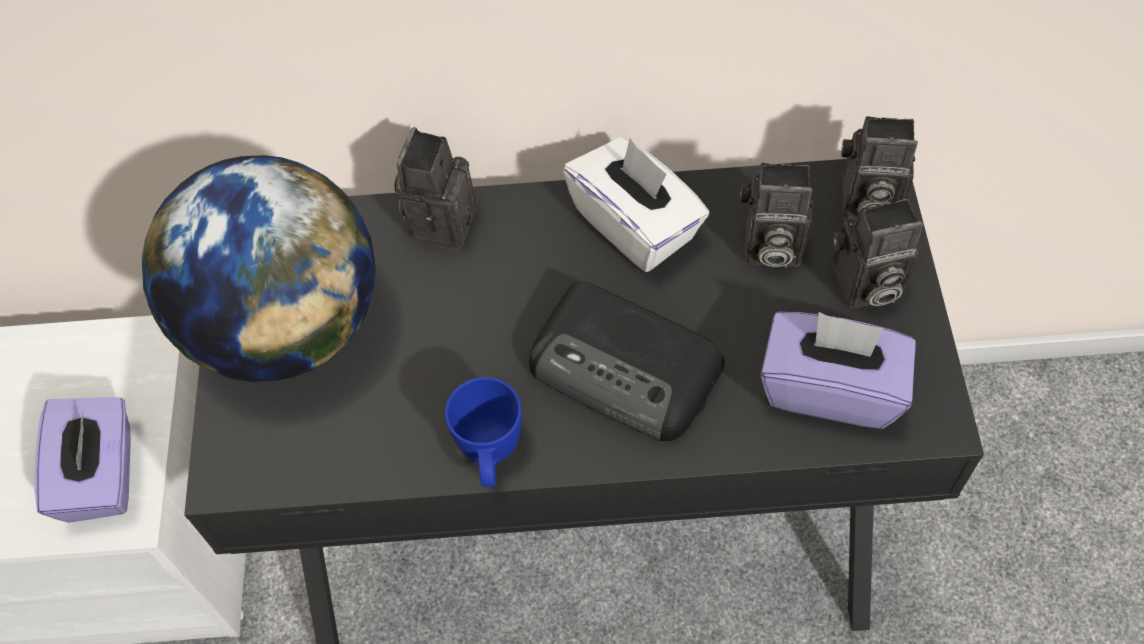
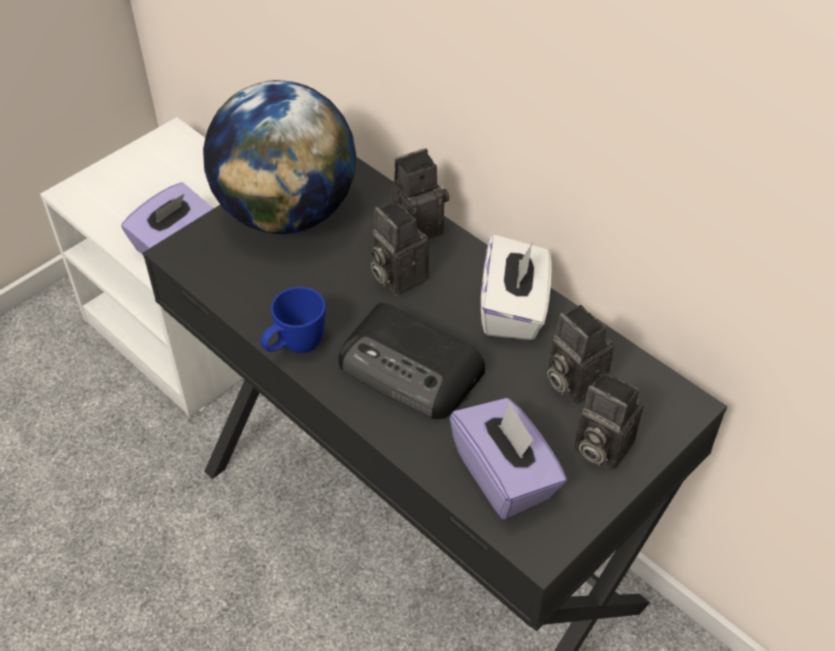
camera: 45 degrees right, 10 degrees down
(627, 369) = (412, 369): radio -> radio turned 45 degrees counterclockwise
(865, 203) = (663, 408): camera -> camera (396, 276)

